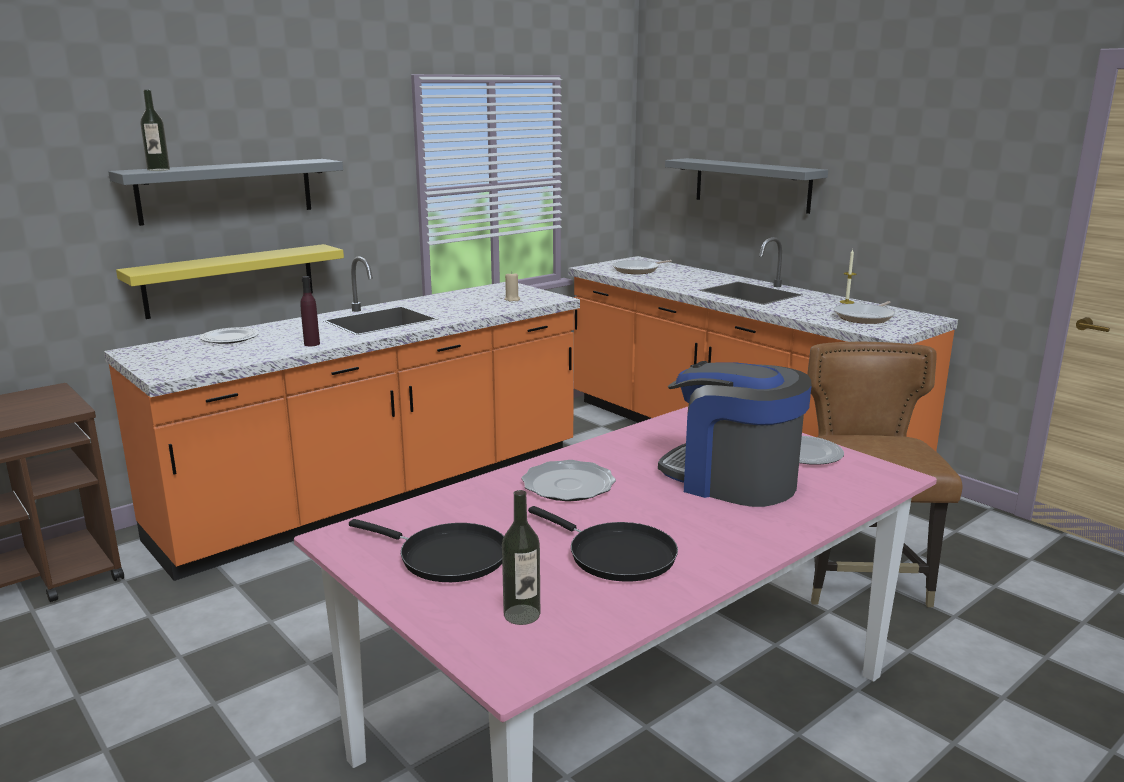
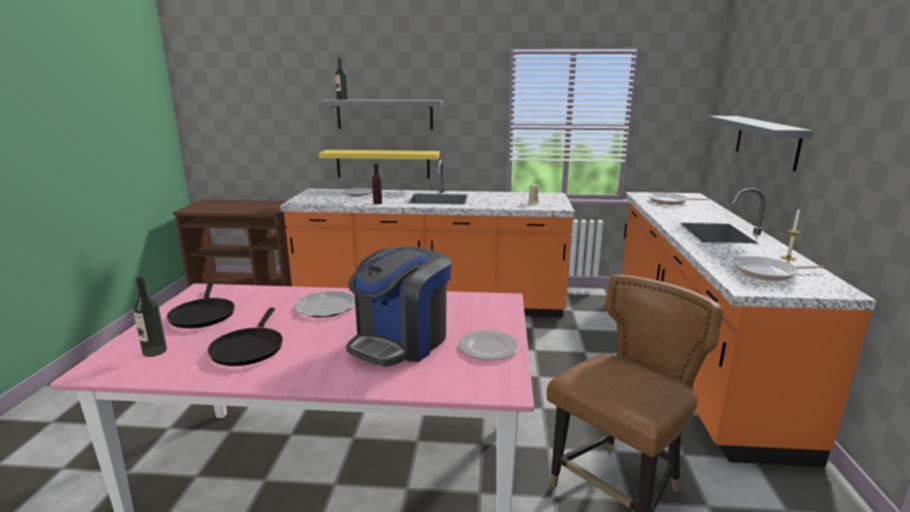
camera: 45 degrees right, 0 degrees up
(732, 480) = (401, 341): coffee machine -> coffee machine turned 135 degrees counterclockwise

